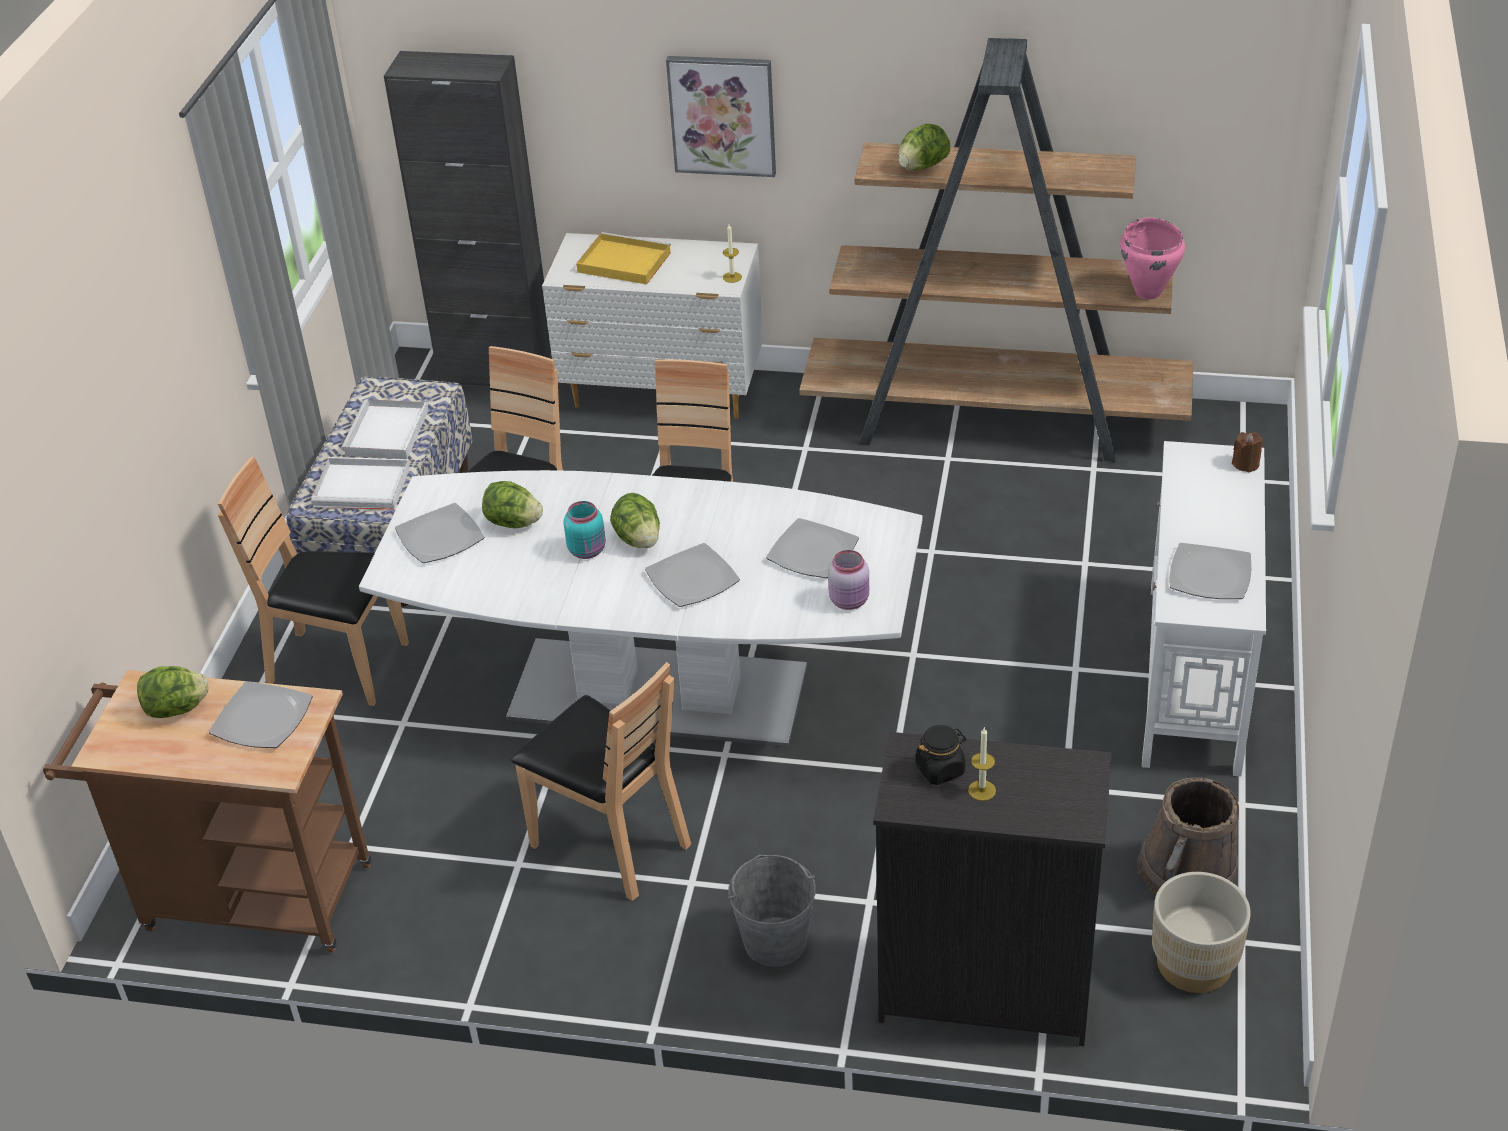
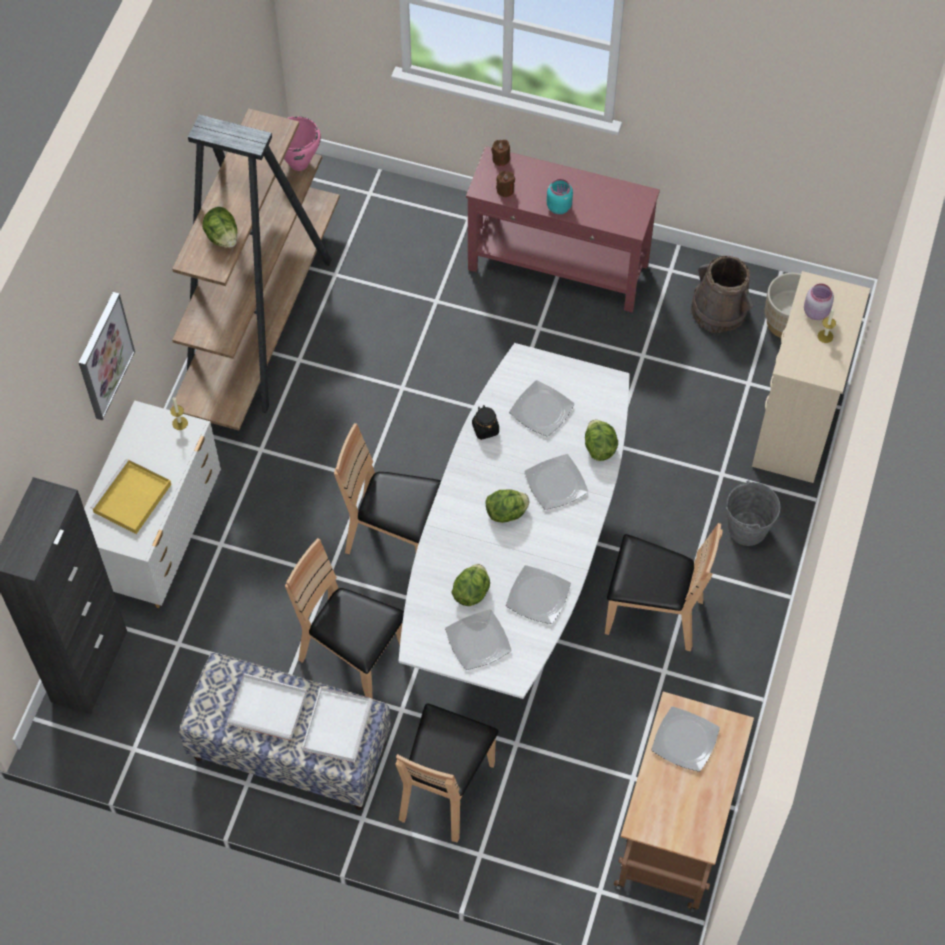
camera: 85 degrees left, 20 degrees up
(177, 709) = (668, 797): lettuce -> lettuce (599, 447)
(588, 550) = (512, 545): turquoise jar -> turquoise jar (559, 206)
(611, 842) = (653, 614): brown chair -> brown chair turned 60 degrees clockwise
(850, 600) = (594, 395): pink jar -> pink jar (816, 311)
(940, 769) = (806, 353): black jar -> black jar (485, 429)
(983, 989) = (794, 426): black dresser -> beige dresser
(1190, 475) = (505, 190): none -> brown candle
(1192, 677) = (558, 268): white console table -> red console table
(1210, 576) = (606, 203): plate -> plate (538, 596)

